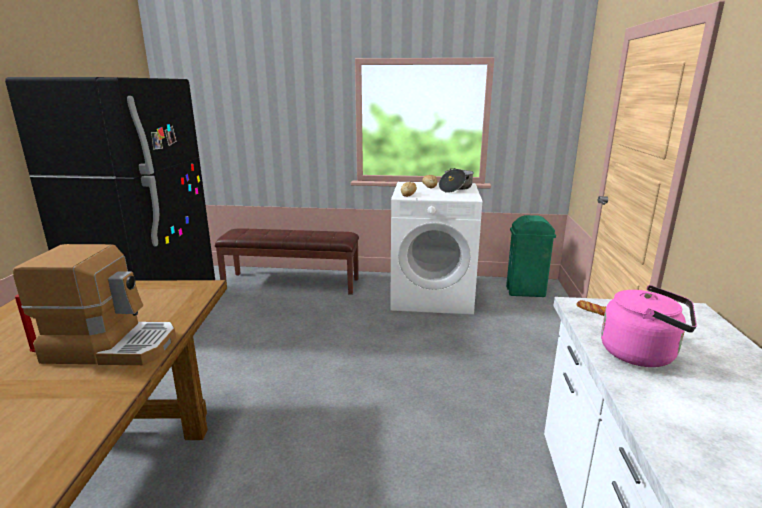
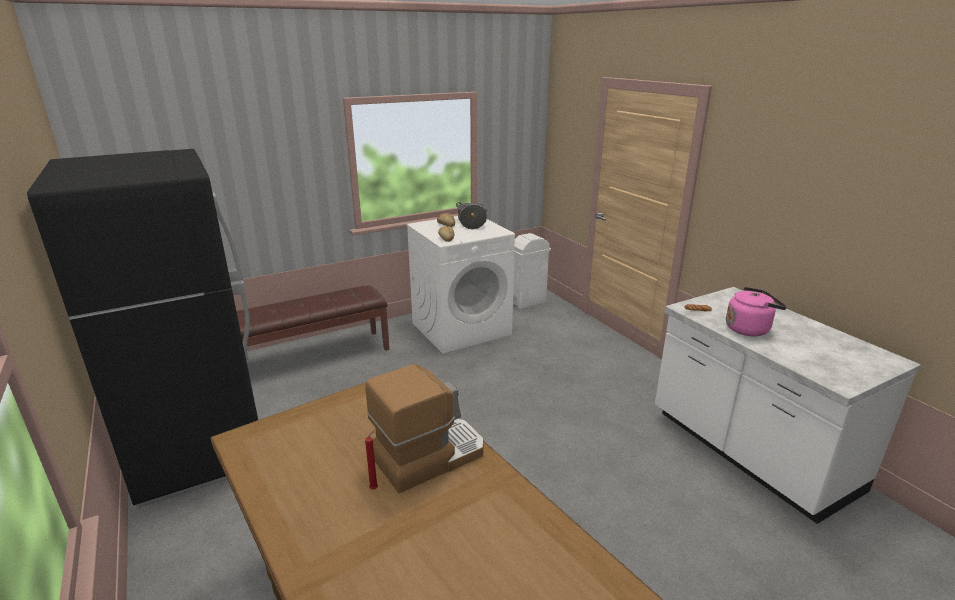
camera: 35 degrees left, 5 degrees up
(526, 292) = (528, 303): green trash can -> white trash can

